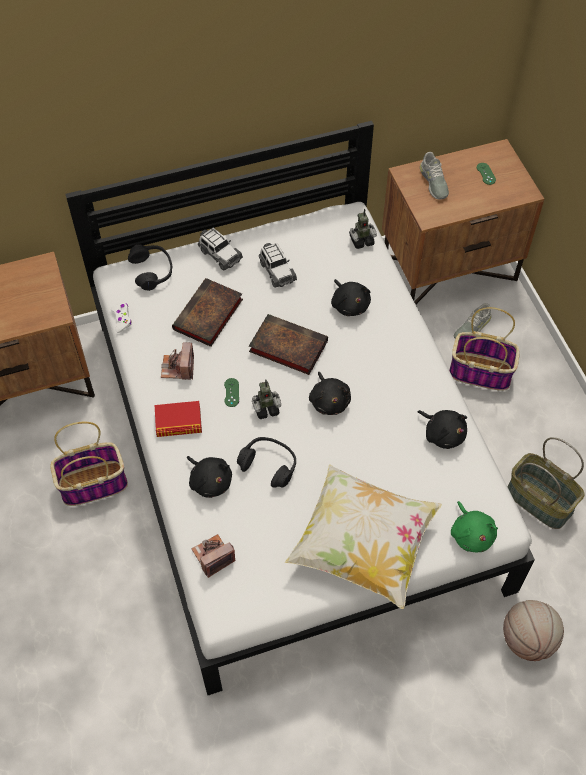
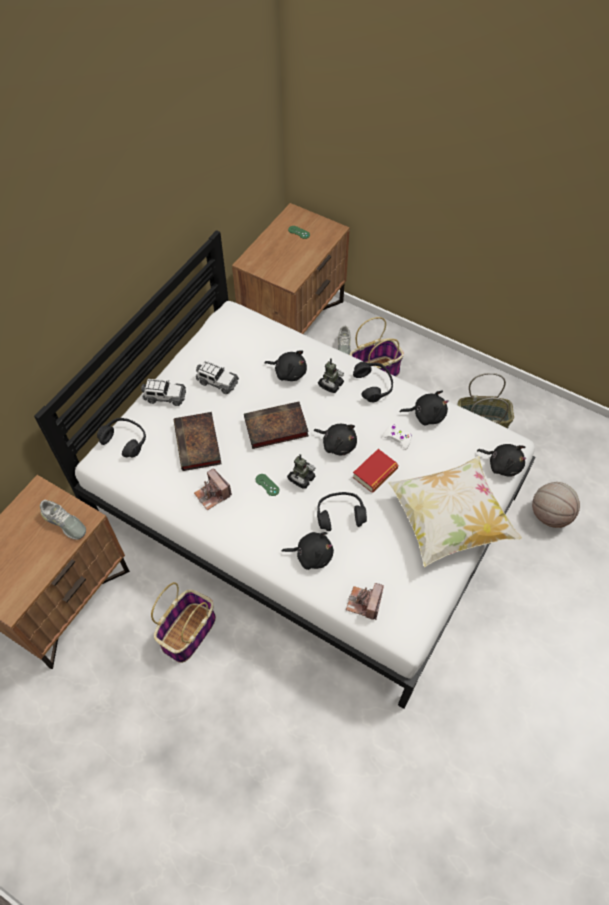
camera: 40 degrees left, 0 degrees up
(122, 319) = (136, 490): white game controller -> white game controller (397, 438)
(178, 422) = (250, 531): book -> book (375, 473)
(361, 240) = (255, 325): toy robot -> toy robot (330, 385)
(418, 370) = (373, 385): none -> black headphones
(433, 182) = (271, 257): grey shoe -> grey shoe (64, 523)
(471, 534) = (502, 464): green plush toy -> black plush toy

